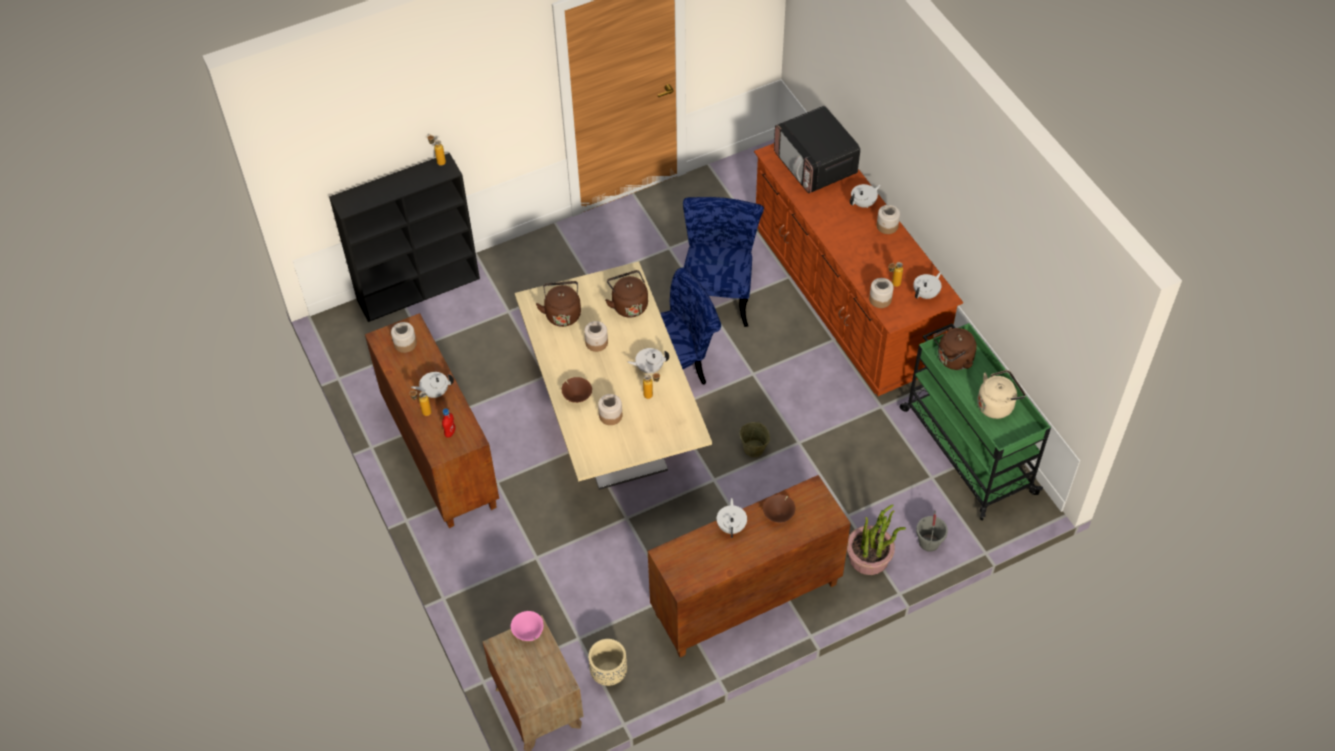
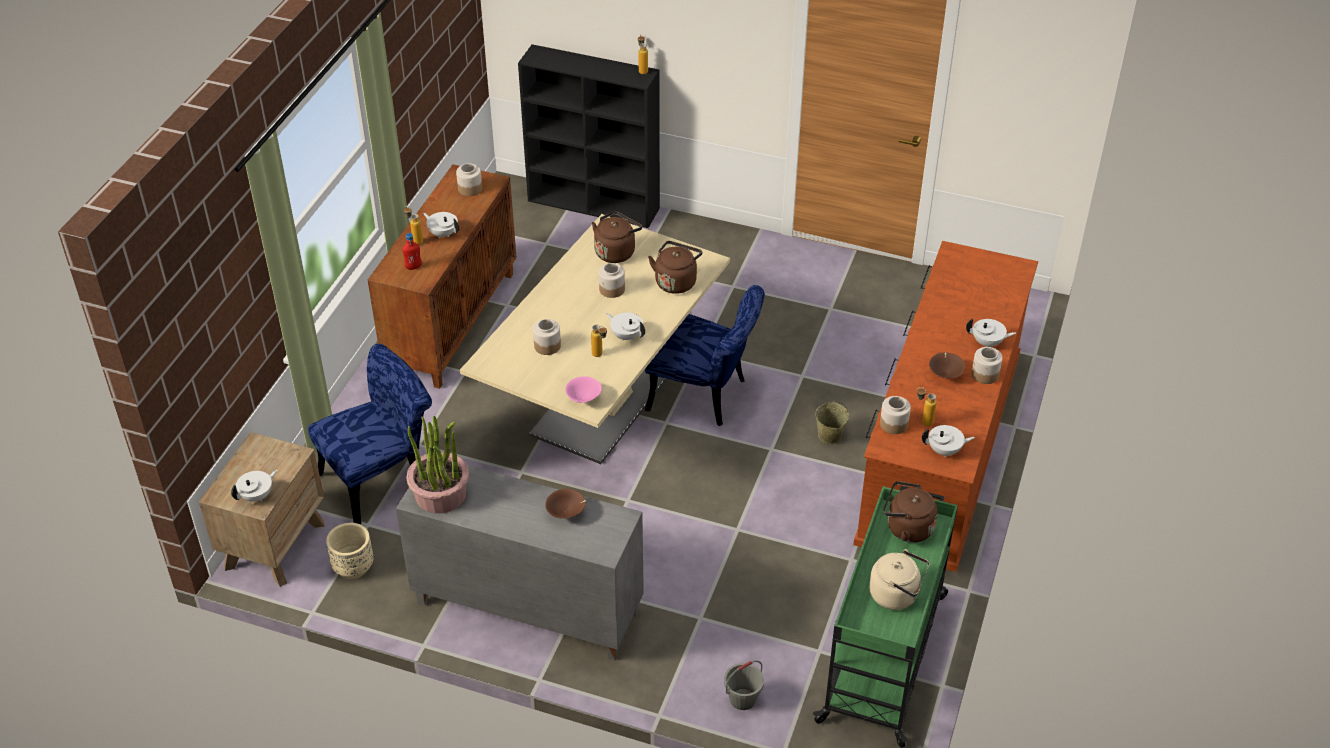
camera: 45 degrees right, 10 degrees down
(528, 632) = (288, 452): pink bowl -> pink bowl (583, 399)
(576, 395) = (543, 313): brown bowl -> brown bowl (945, 374)
(718, 292) = (827, 368): blue chair -> blue chair (382, 478)
(731, 526) = (516, 490): white teapot -> white teapot (257, 496)
(745, 600) = (526, 608): brown cabinet -> grey cabinet
(754, 449) = (692, 504): beige bucket -> beige bucket (830, 436)
(815, 165) = (984, 285): microwave -> none
(869, 557) = (673, 665): potted plant -> potted plant (440, 494)

